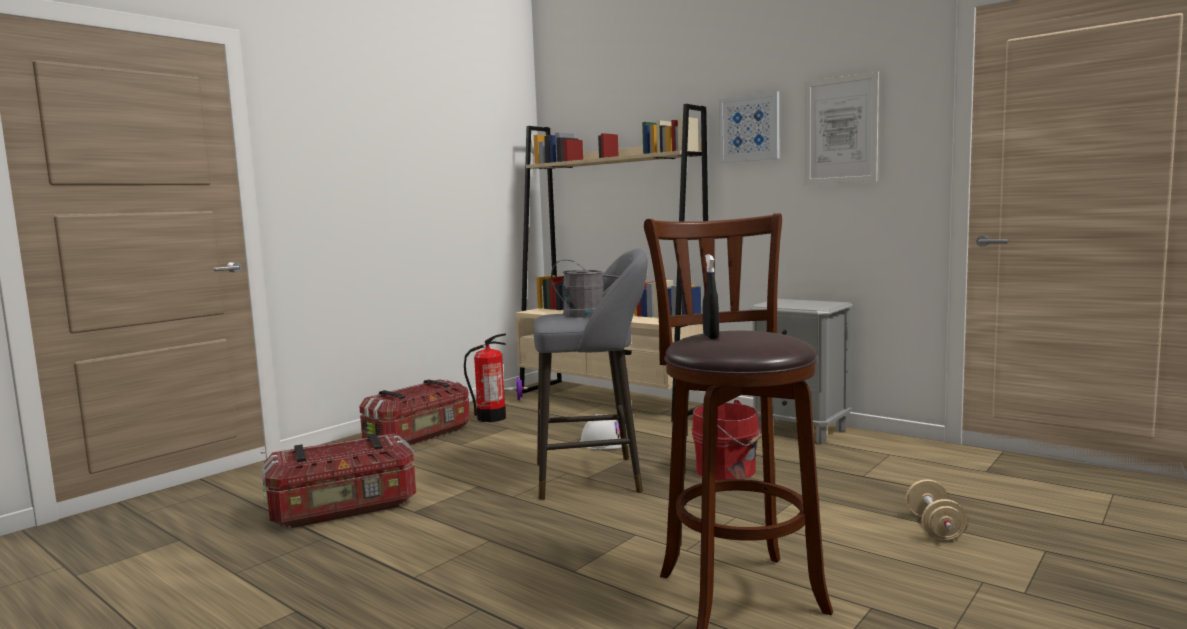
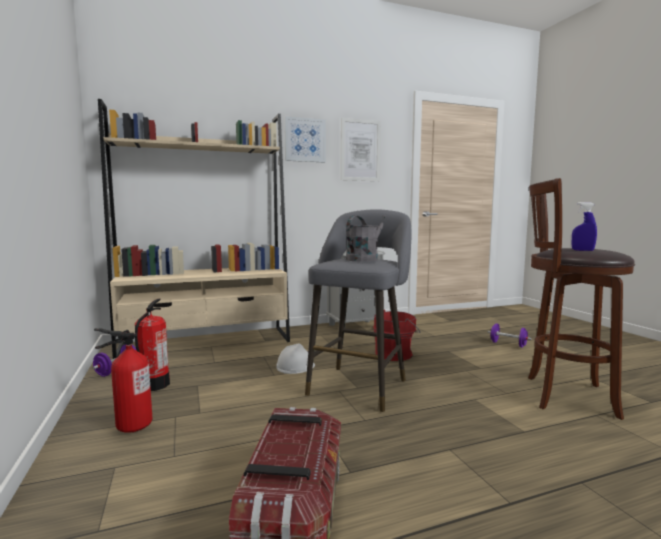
camera: 60 degrees left, 0 degrees up
(420, 436) = (132, 426): storage box -> fire extinguisher
(710, 336) = (582, 250): black spray bottle -> blue spray bottle
(934, 528) = (508, 344): beige dumbbell -> purple dumbbell

